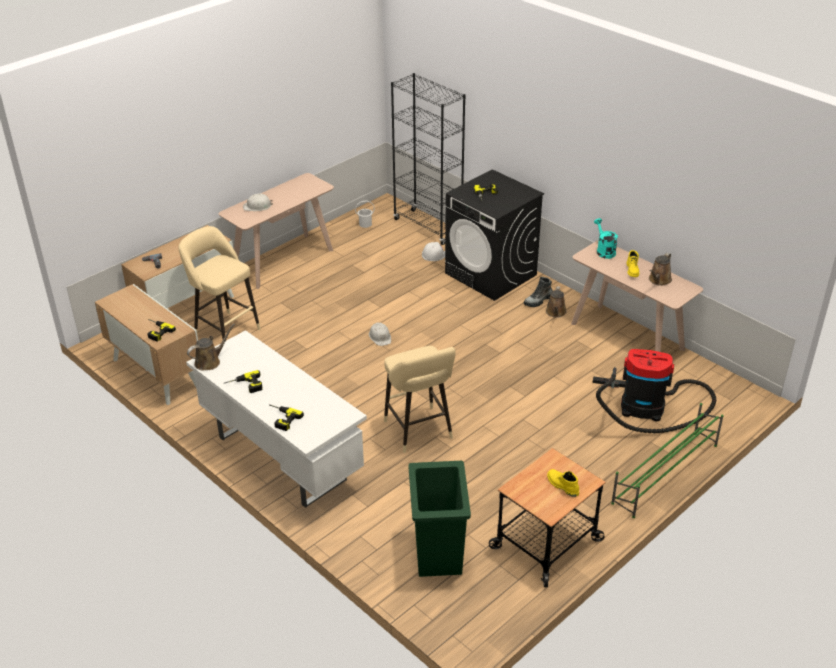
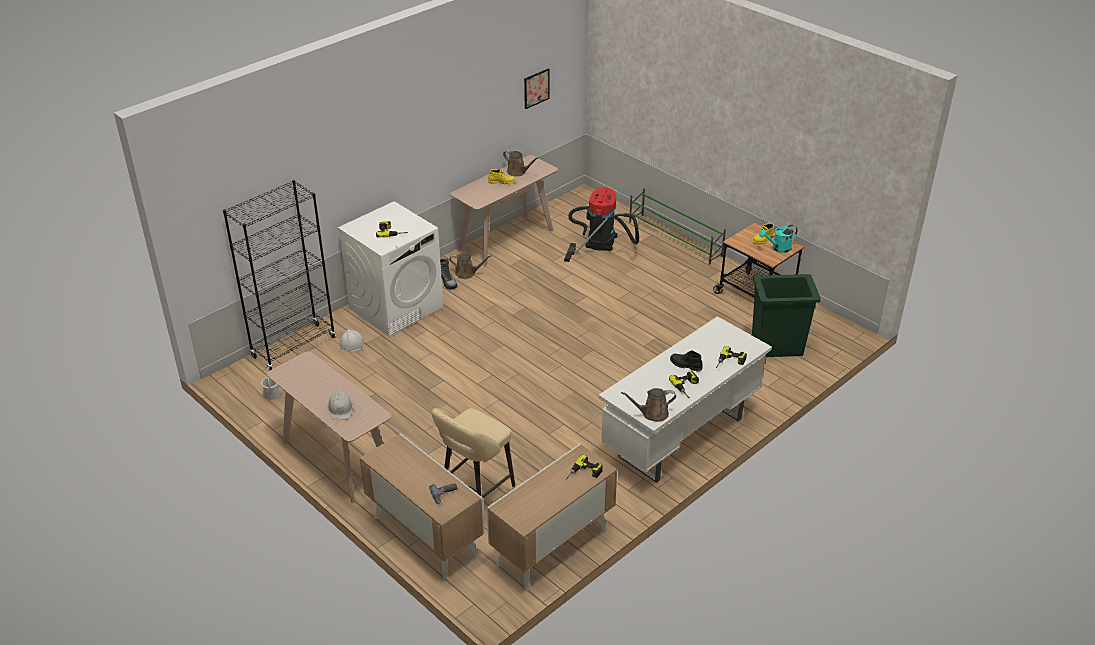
camera: 90 degrees left, 0 degrees up
(210, 361) = (652, 414): brown watering can -> brown watering can turned 60 degrees counterclockwise
(281, 386) = (685, 365): none -> black boot
(380, 337) = (496, 379): white hard hat -> none
(419, 432) = (638, 354): beige stool -> none
(491, 274) = (396, 307): black washing machine -> white washing machine
(604, 251) = (469, 192): turquoise watering can -> turquoise watering can (778, 248)
(731, 221) = (536, 88): none -> picture

